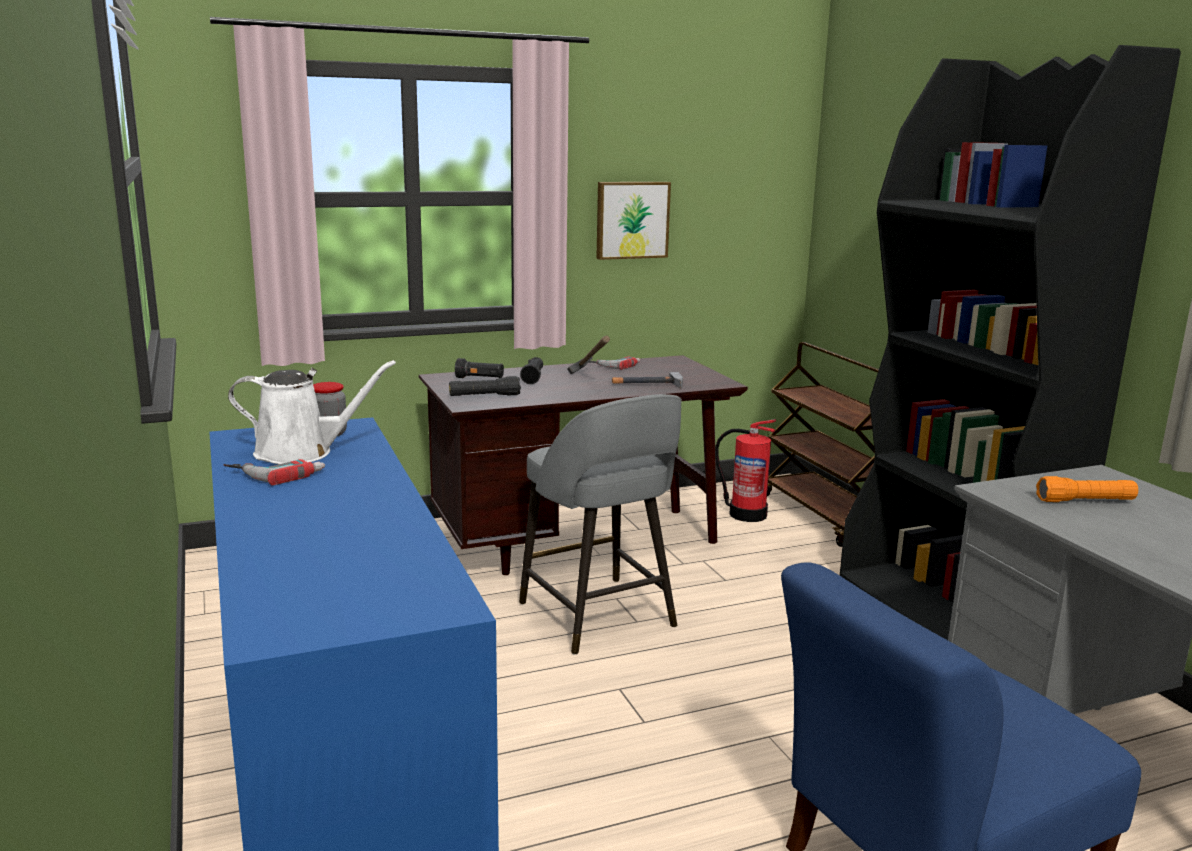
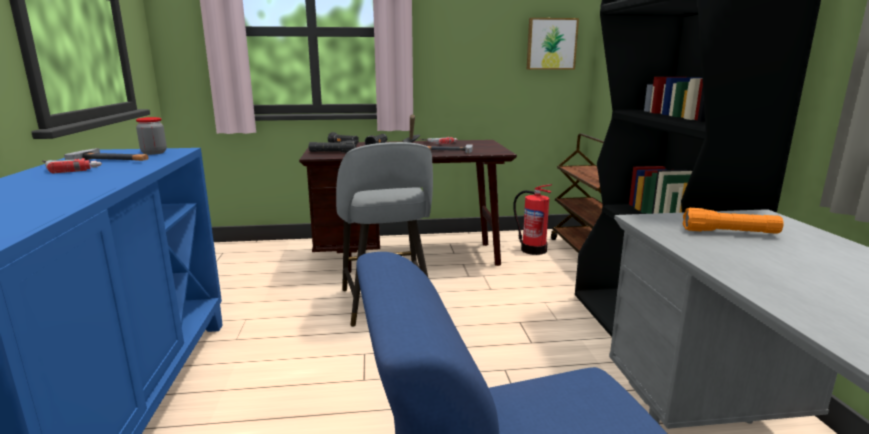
camera: 15 degrees right, 0 degrees up
(301, 452) = (114, 160): white watering can -> hammer
(631, 220) = (461, 48): picture -> picture (551, 44)

